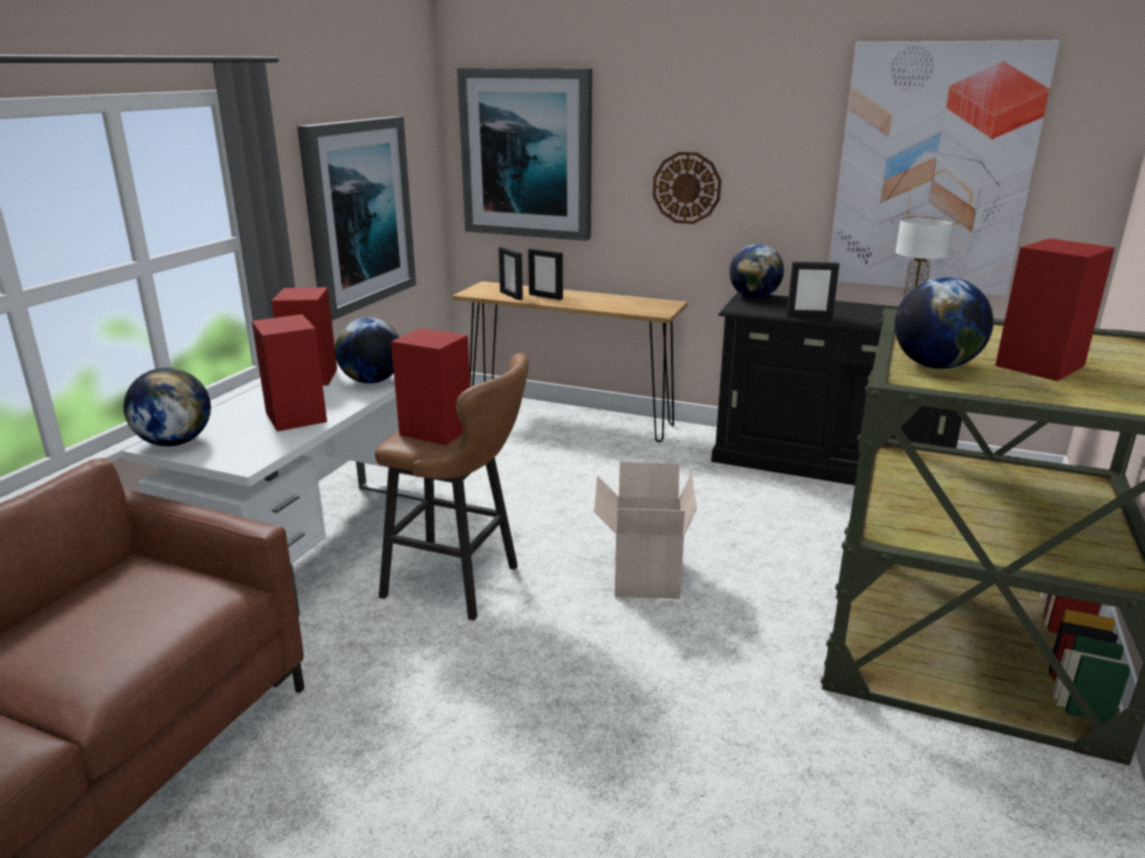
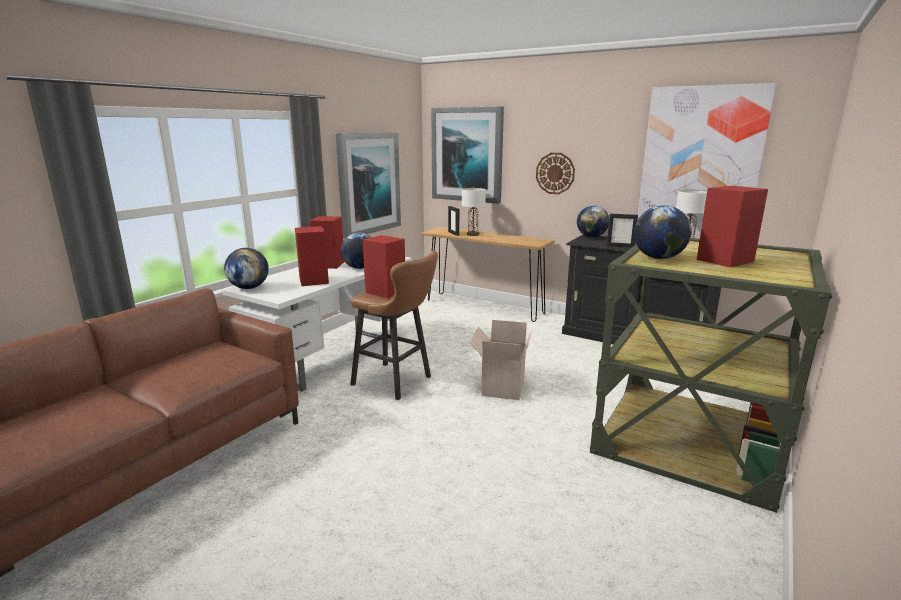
camera: 10 degrees right, 5 degrees down
(546, 296) = (473, 234): picture frame -> table lamp

